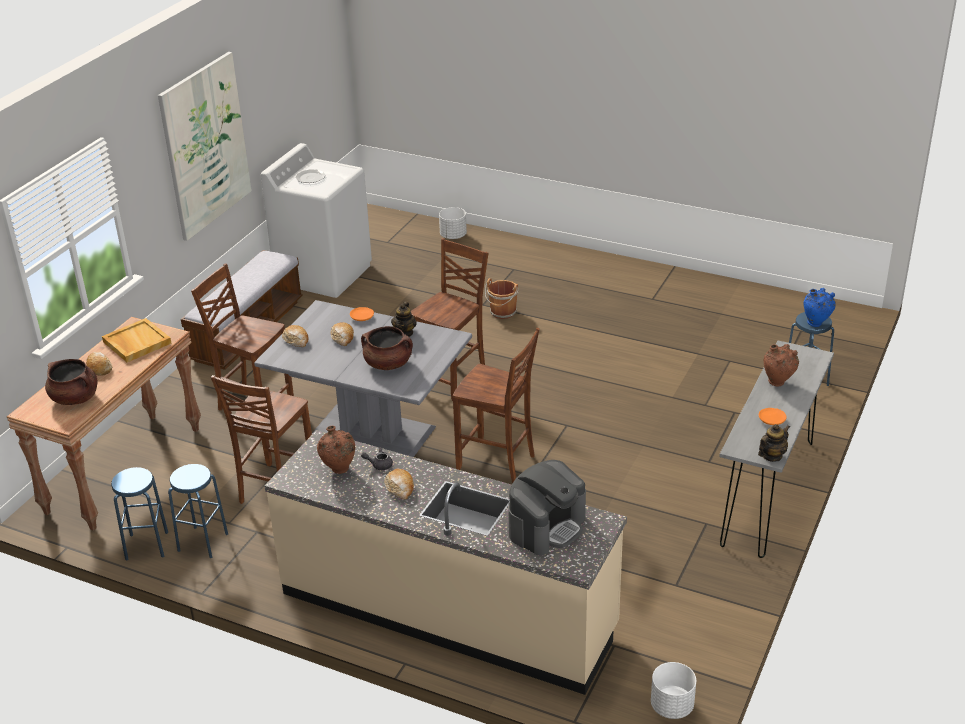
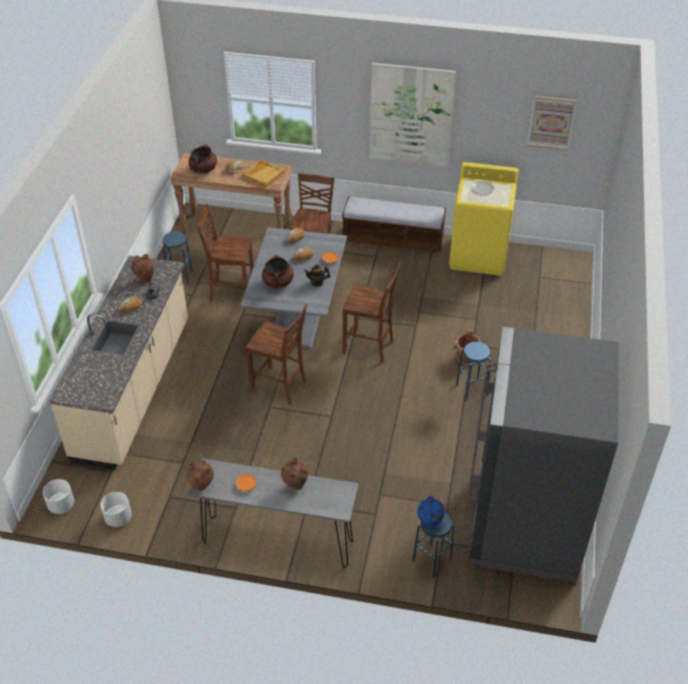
camera: 75 degrees right, 10 degrees up
(146, 545) = (174, 257): blue stool -> blue stool (471, 389)
(307, 63) = (551, 122): none -> picture
(324, 274) = (479, 256): white washing machine -> yellow washing machine
(453, 236) = (566, 310): white planter -> white planter (118, 518)
(497, 462) = (279, 387): brown chair -> brown chair turned 75 degrees counterclockwise
(547, 526) = (99, 375): coffee machine -> none
(762, 316) = (526, 523): none -> grey fridge
(771, 456) = (202, 487): teapot -> brown vase

